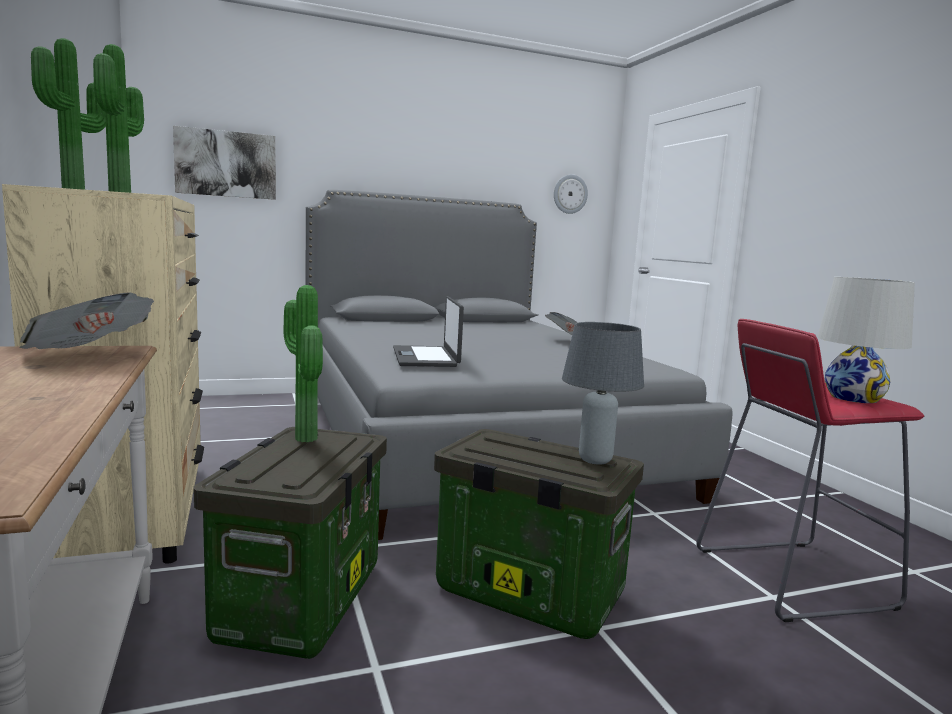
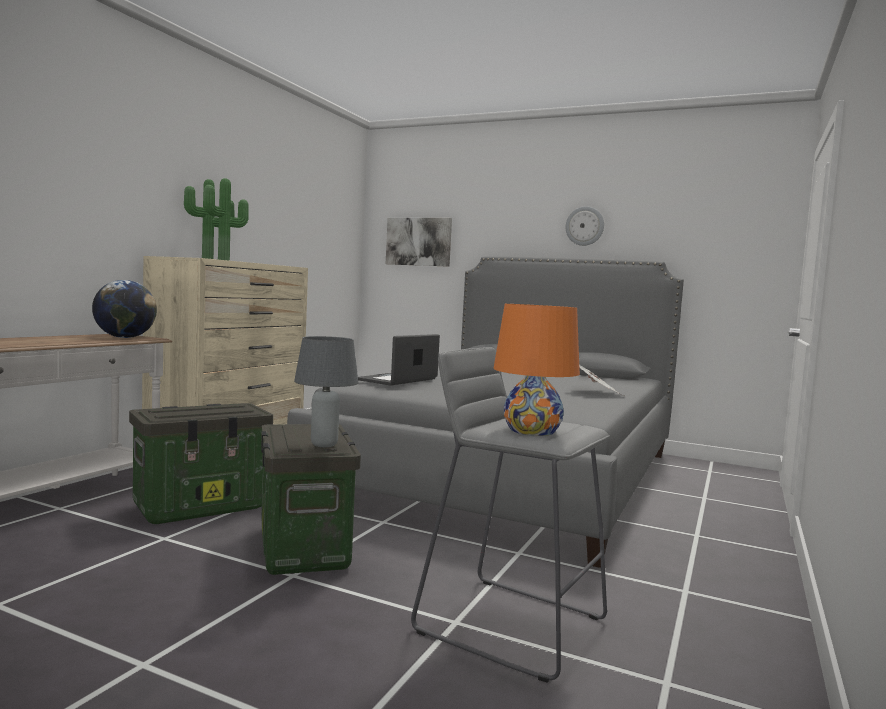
camera: 45 degrees right, 5 degrees down
(89, 356) = (124, 337): newspaper -> globe
(302, 439) = (225, 405): potted plant -> none
(570, 194) = (735, 248): wall clock -> wall clock (584, 226)
(791, 577) = (510, 624): red stool -> grey stool
(854, 398) = (531, 431): white table lamp -> orange table lamp

